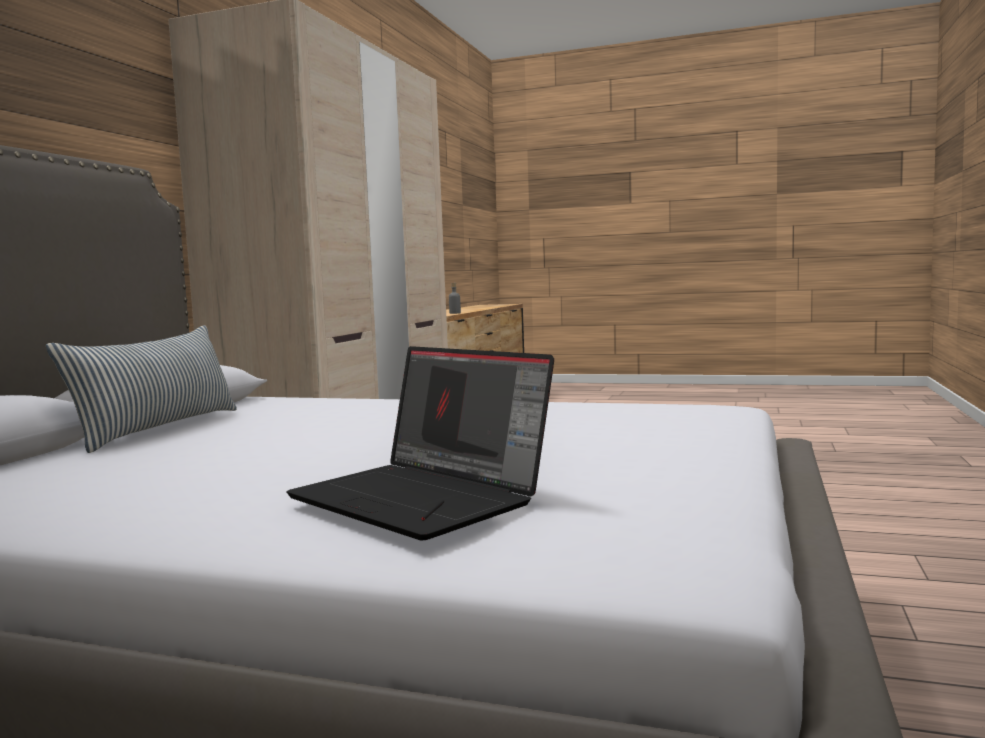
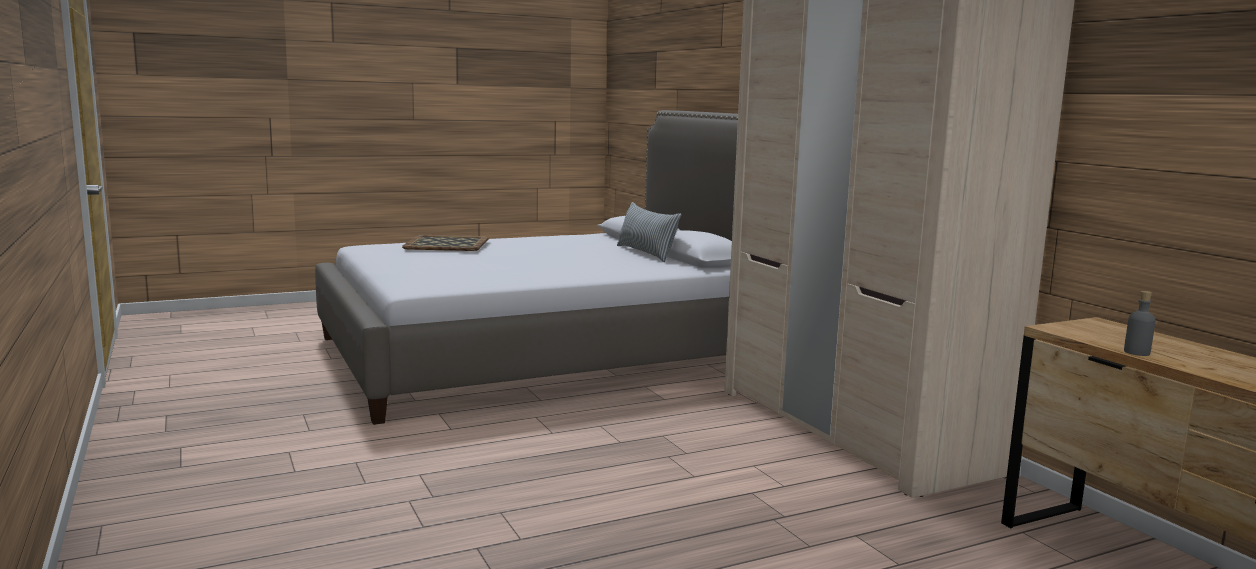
camera: 135 degrees right, 5 degrees up
(424, 498) = (446, 244): laptop -> tray

